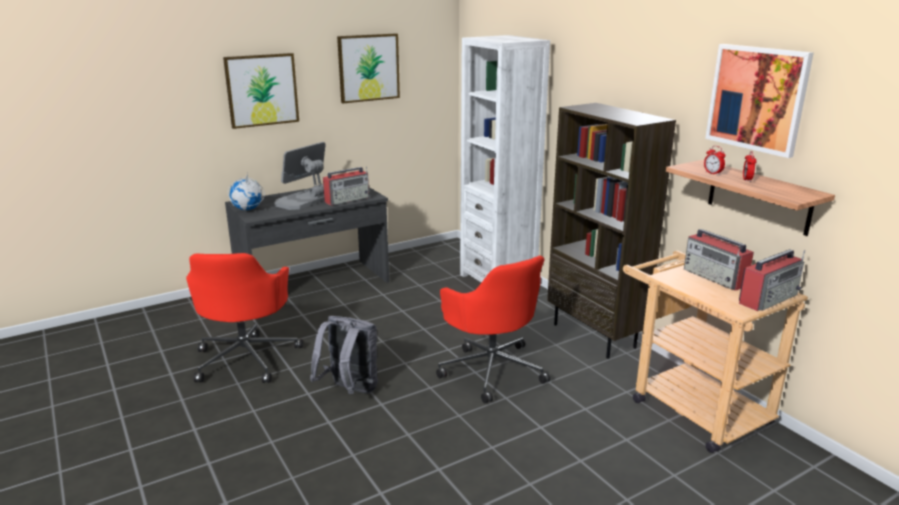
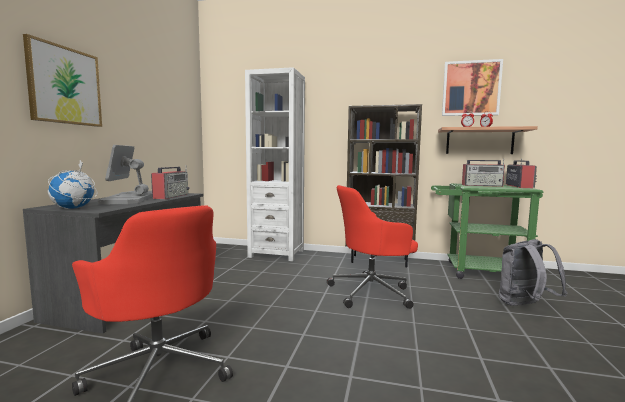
camera: 45 degrees left, 15 degrees down
(349, 390) = (316, 345): grey backpack -> grey backpack (525, 306)
(368, 68) = (152, 93): picture -> none
(491, 369) = (372, 292): red office chair -> red office chair turned 150 degrees clockwise
(691, 406) = (477, 271): beige cart -> green cart

